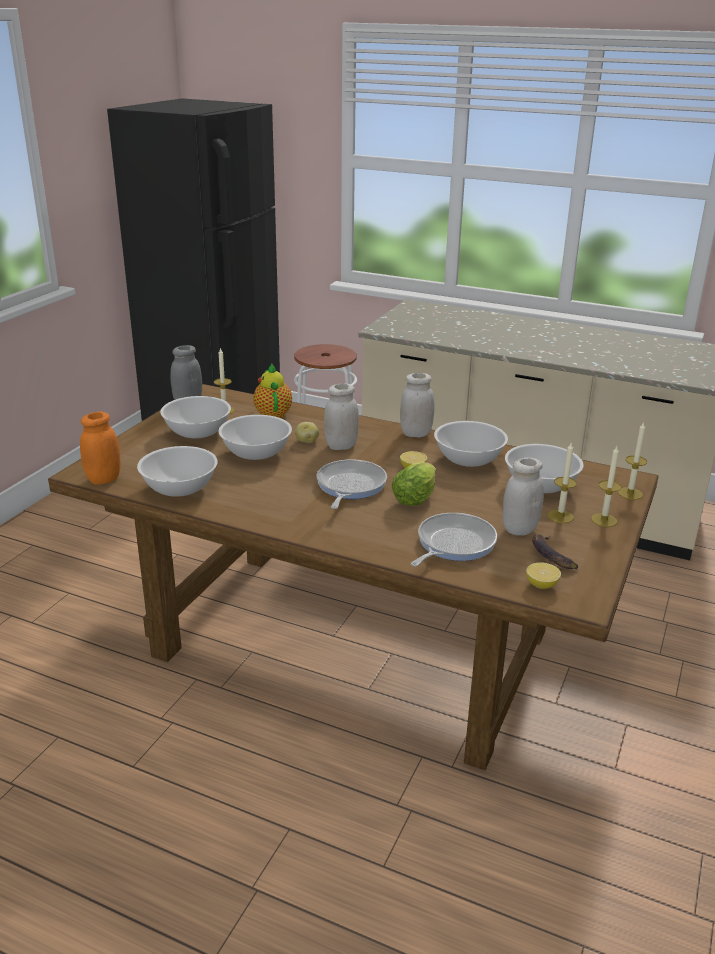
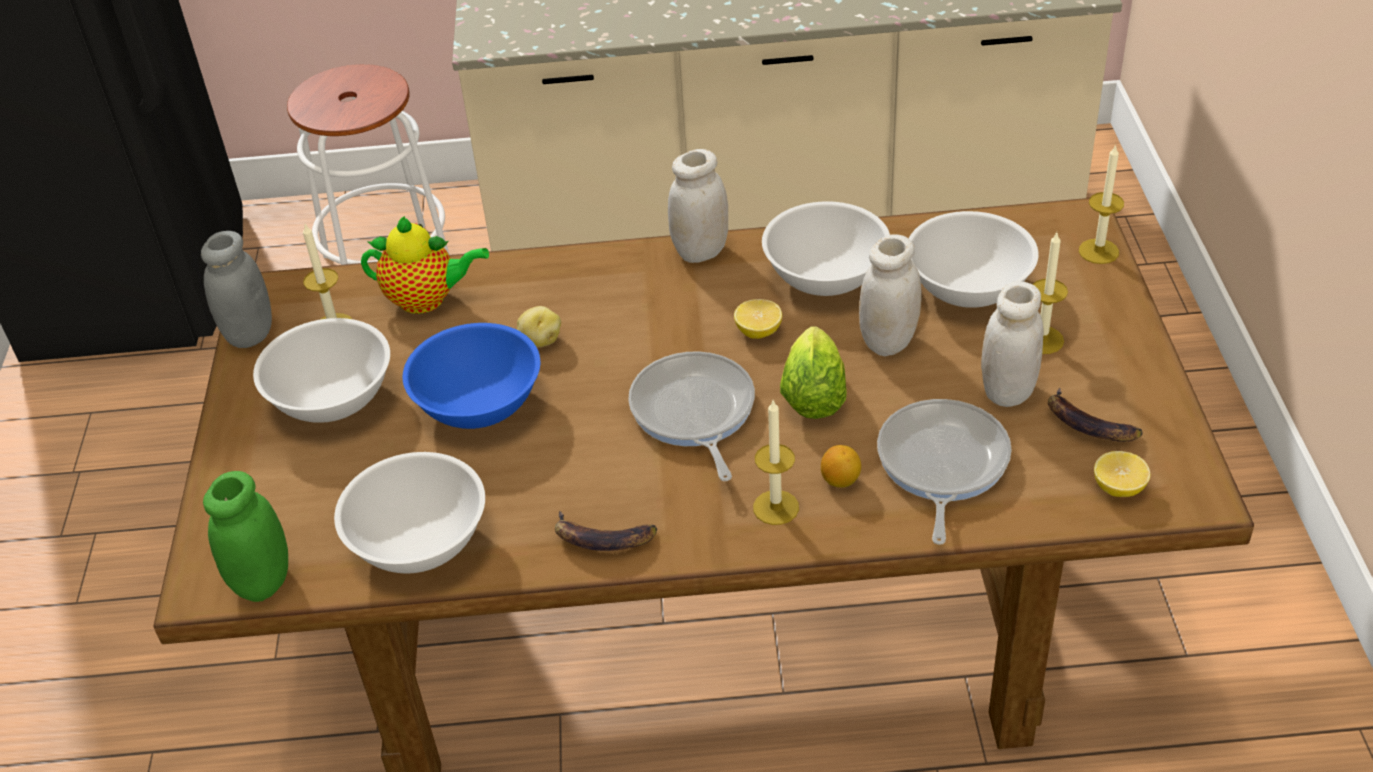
camera: 25 degrees left, 15 degrees up
(104, 479) = (263, 581): orange jar -> green jar
(256, 453) = (479, 405): white bowl -> blue bowl
(258, 514) = (602, 539): none -> banana
(273, 414) = (427, 299): teapot -> teapot turned 135 degrees clockwise
(341, 446) = (605, 328): white jar -> white jar (888, 342)
(394, 532) = (840, 480): none -> lemon
(604, 520) = (1103, 321): candle -> candle (776, 507)

